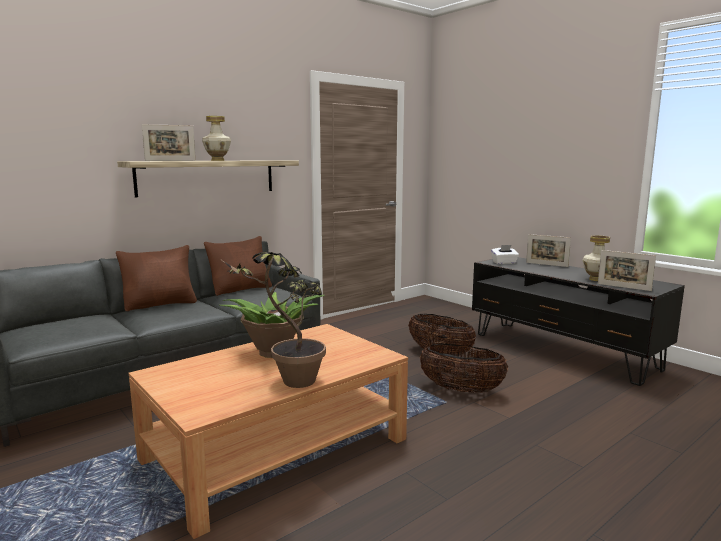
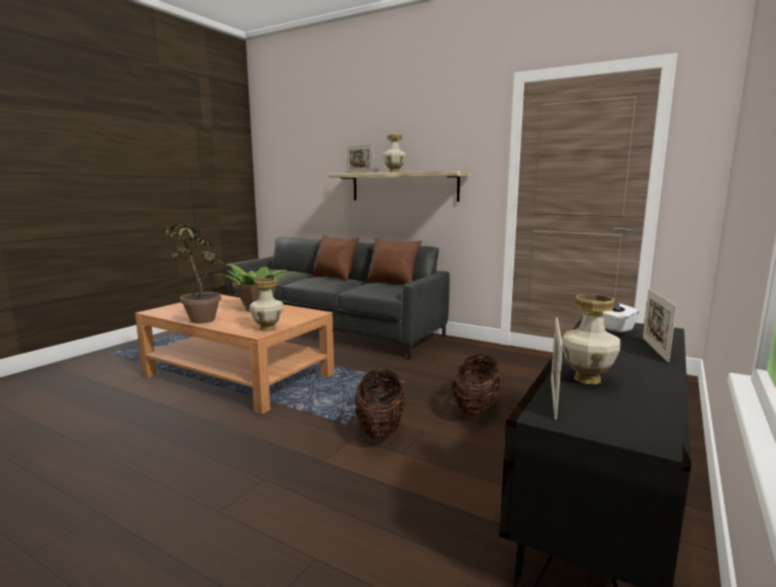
camera: 70 degrees right, 0 degrees up
(374, 351) = (267, 329): none -> vase

